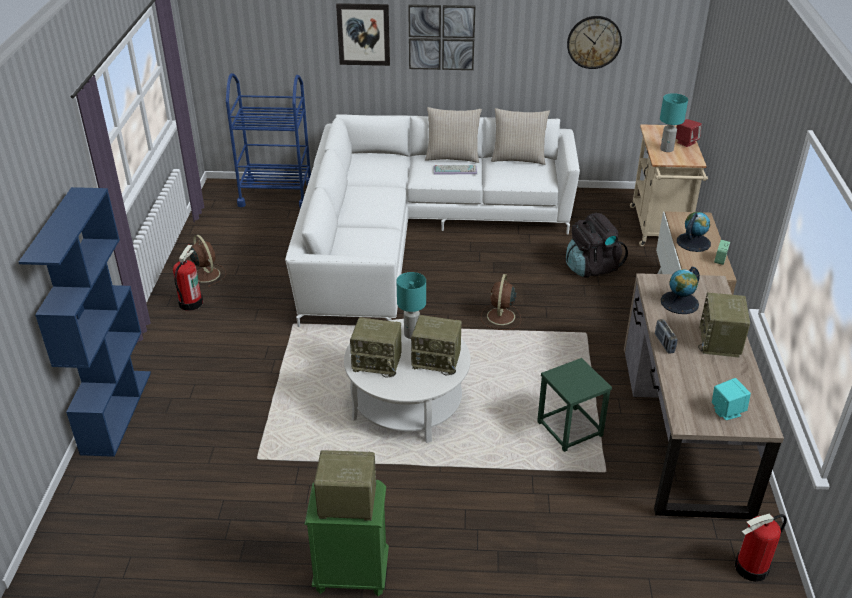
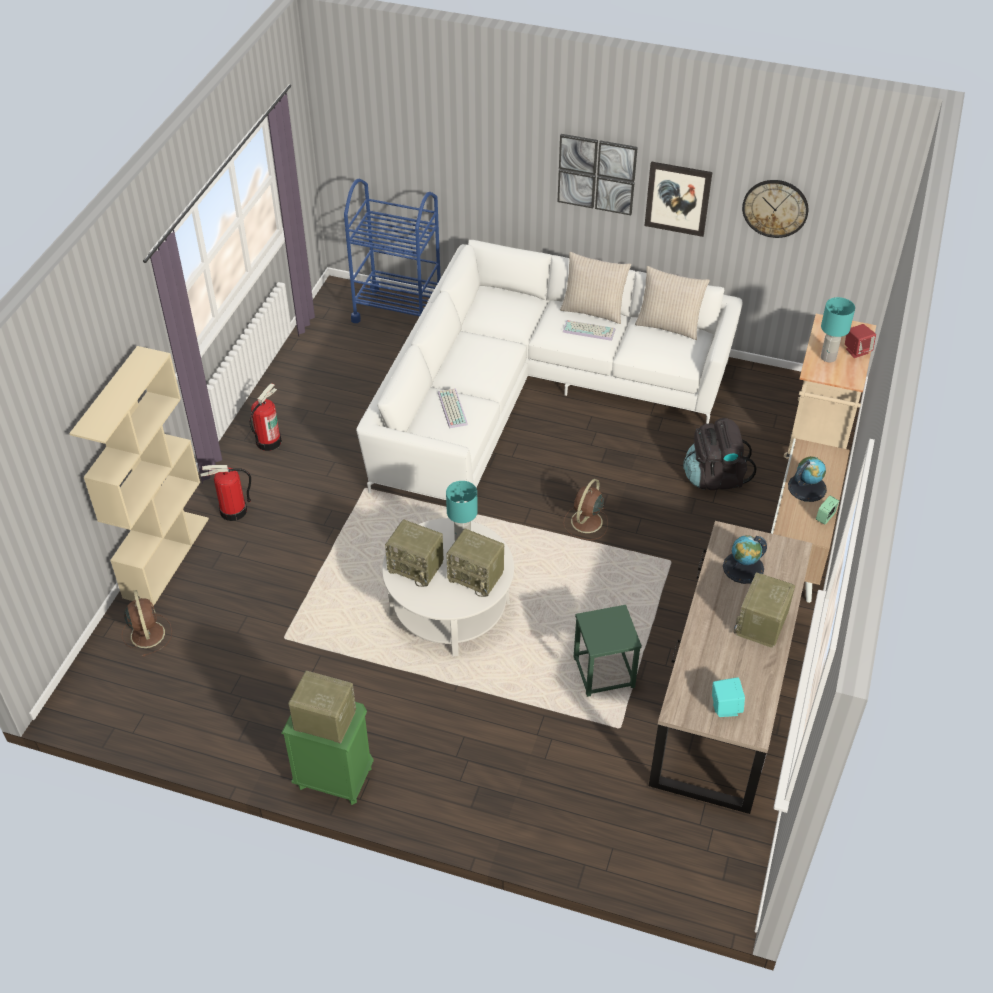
camera: 15 degrees right, 10 degrees up
(116, 411) = (166, 557): blue bookcase -> beige bookcase
(206, 274) = (293, 407): brown fan -> brown fan (147, 633)
(361, 238) = (451, 408): none -> keyboard
(363, 34) = (508, 156): picture -> picture (678, 198)
(664, 343) = (701, 615): radio -> none
(751, 568) = (719, 862): fire extinguisher -> fire extinguisher (233, 511)

